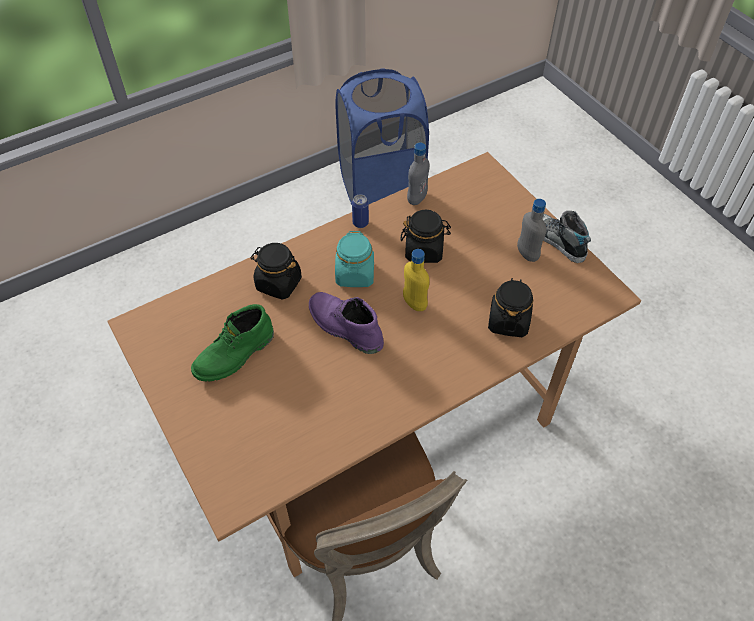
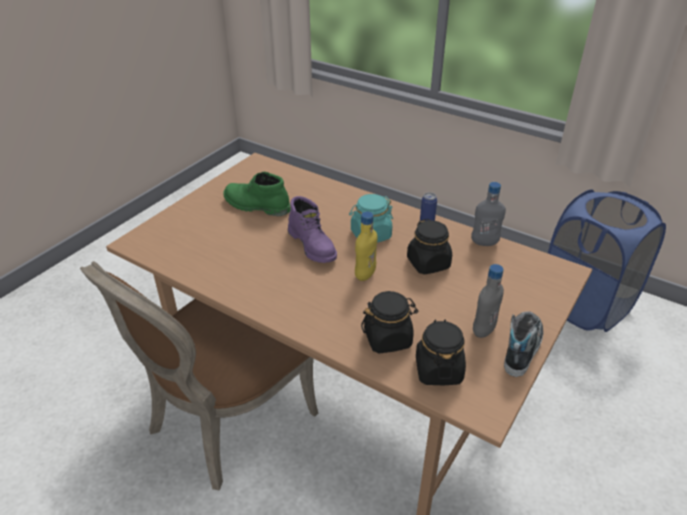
camera: 65 degrees right, 15 degrees down
(278, 283) = (333, 203): black jar -> black jar (438, 370)
(344, 328) = (313, 245): purple boot -> purple boot turned 135 degrees clockwise

